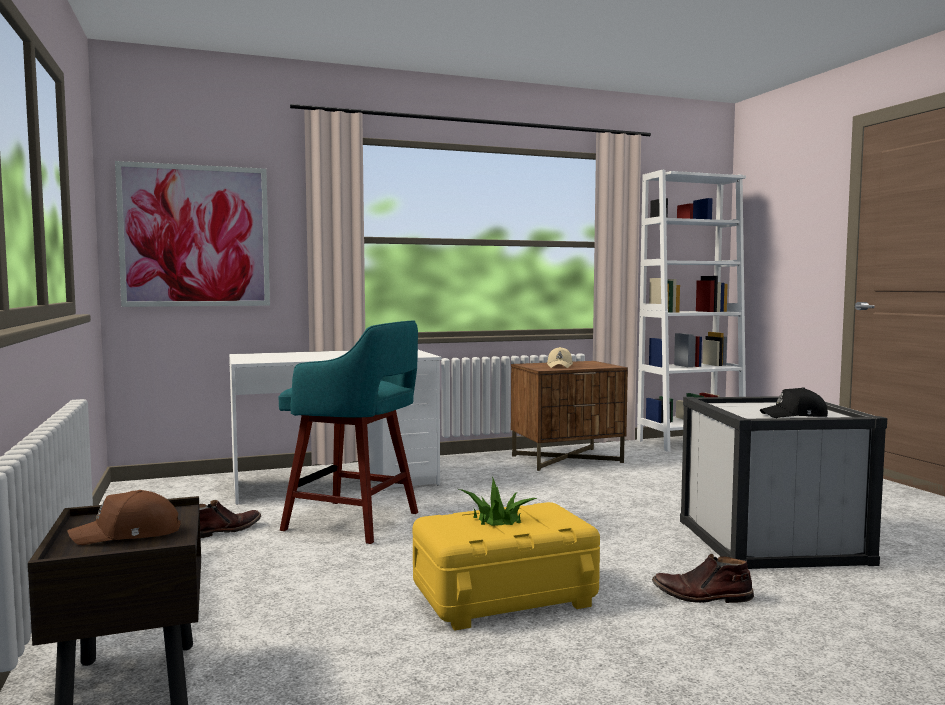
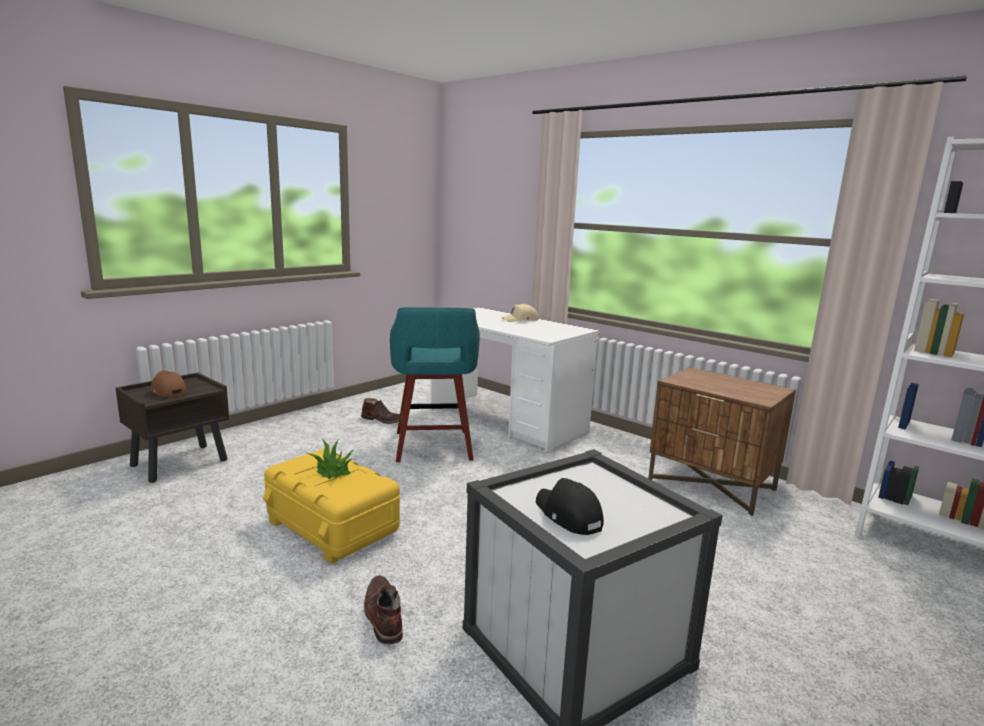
camera: 60 degrees right, 10 degrees up
(195, 236) = (482, 219): picture -> none
(560, 366) = (711, 383): beige cap -> beige cap (520, 320)

